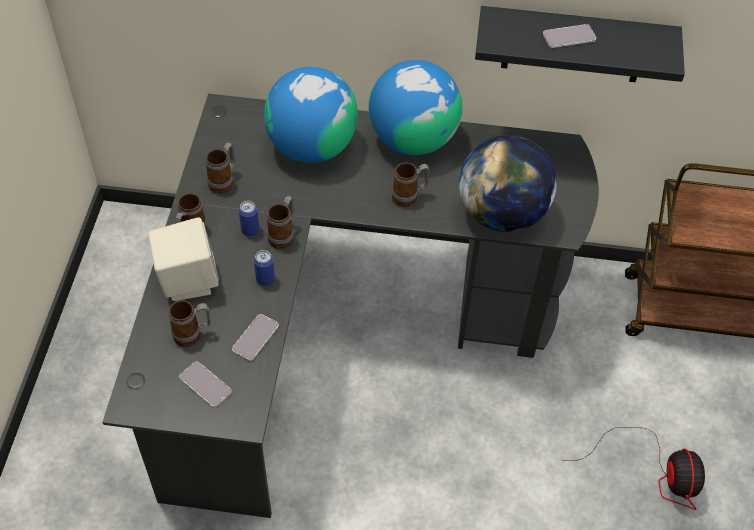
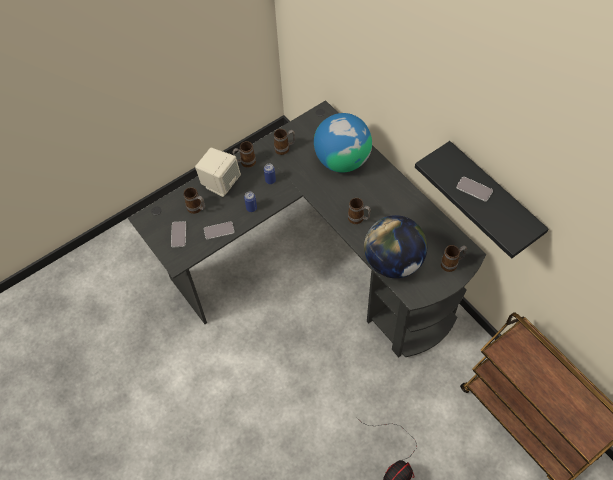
camera: 50 degrees right, 5 degrees up
(284, 235) = (281, 194): mug -> mug (452, 264)
(412, 139) = (394, 192): globe -> none

